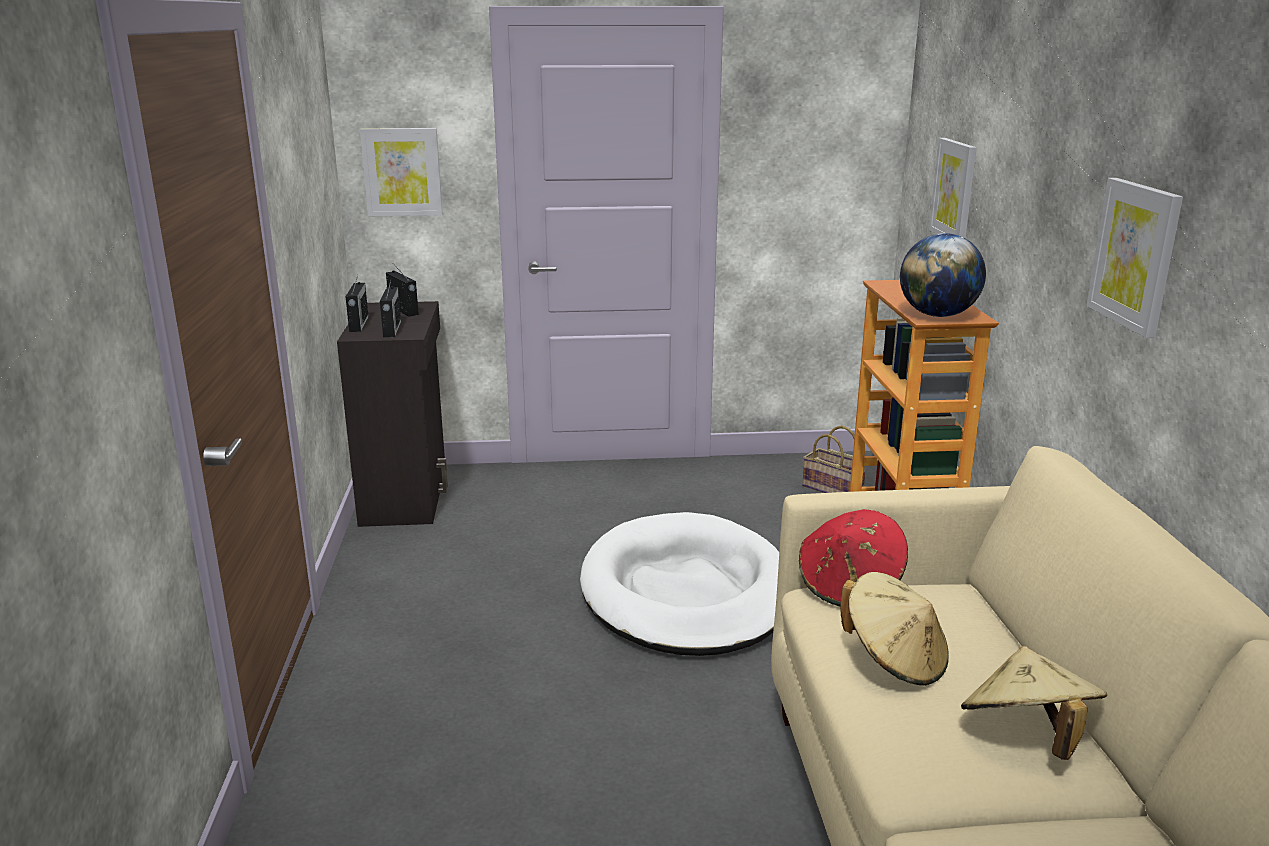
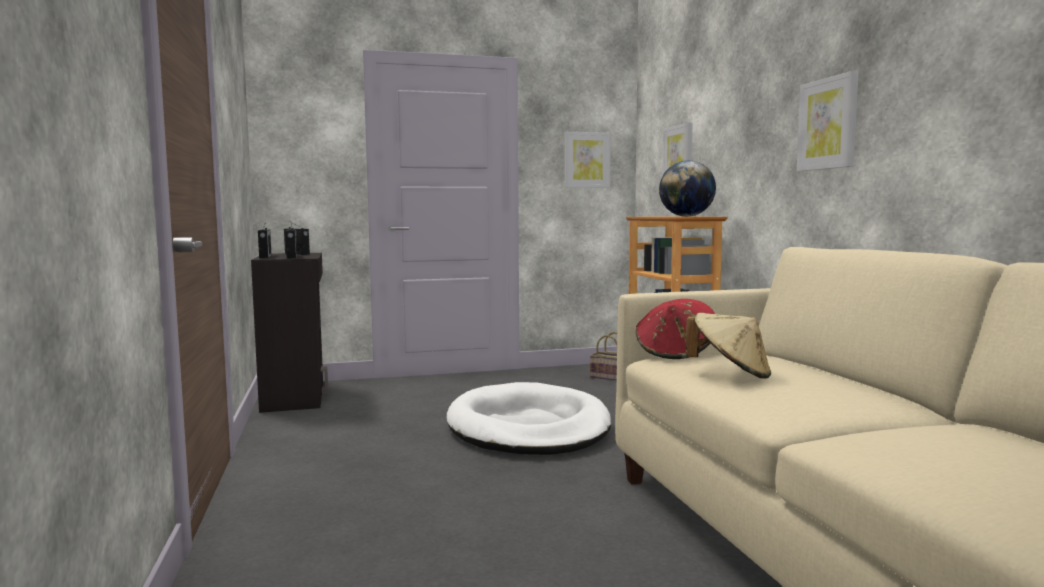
camera: 10 degrees left, 15 degrees down
(402, 172) = (298, 159): picture -> picture (586, 160)
(1026, 737) = (849, 393): beige hat -> none

